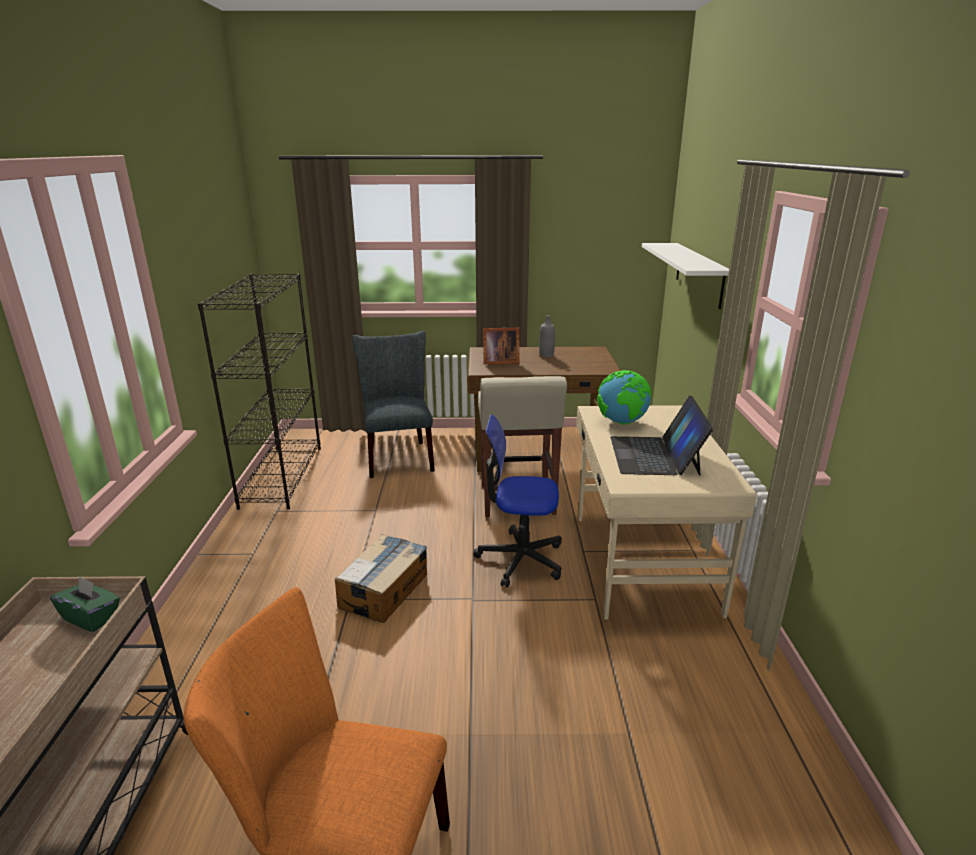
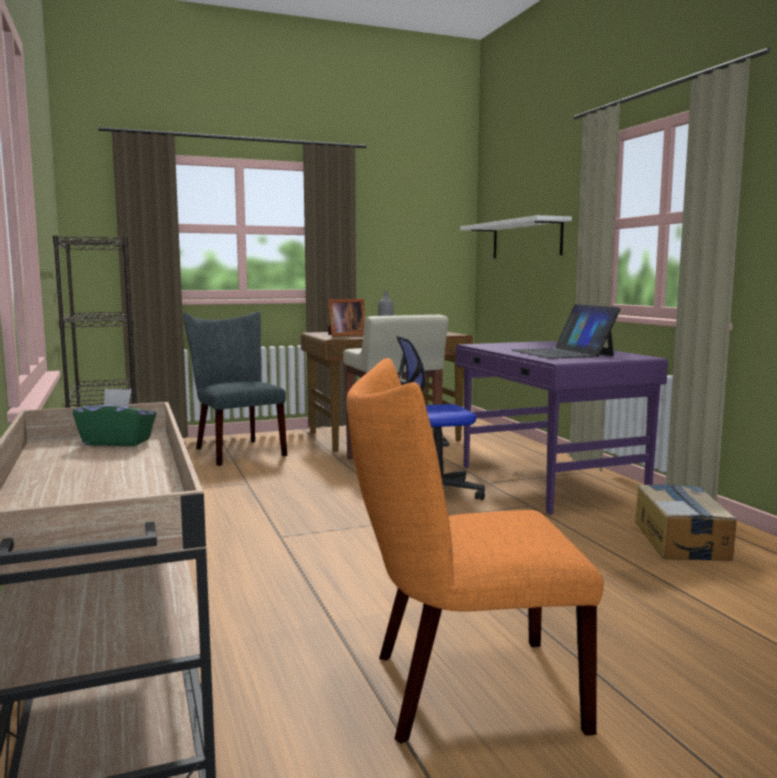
camera: 20 degrees left, 15 degrees down
(384, 590) = (313, 526): cardboard box -> cardboard box (681, 540)
(622, 422) = (509, 346): globe -> none
(641, 563) = (548, 483): beige desk -> purple desk

